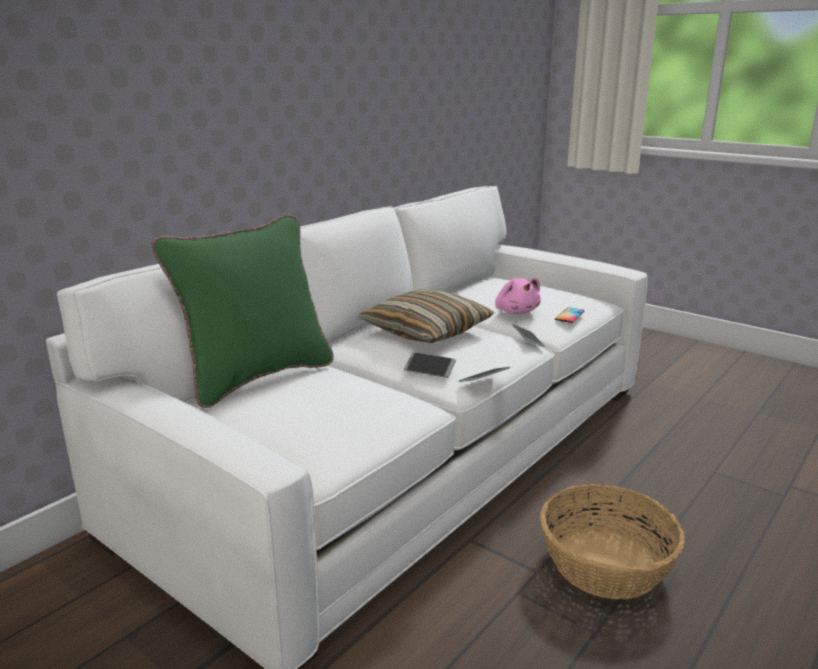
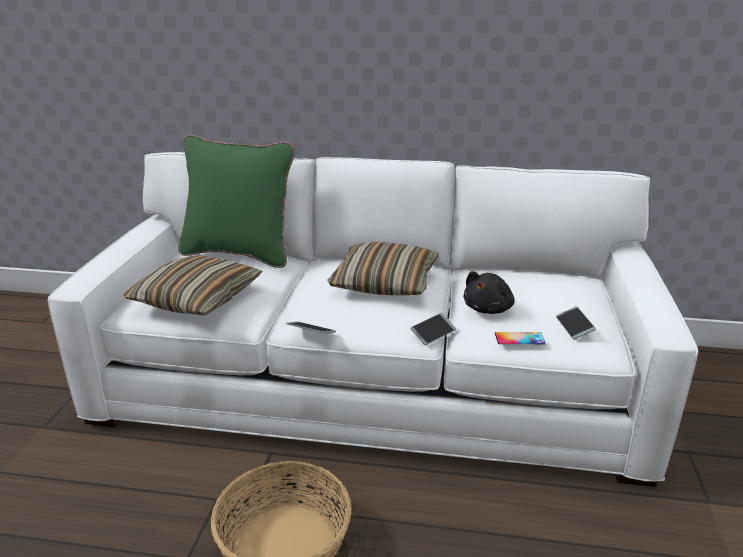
camera: 60 degrees right, 5 degrees up
(347, 418) = (197, 299): none -> pillow
(429, 370) = (306, 305): phone -> phone (574, 327)
(516, 311) = (489, 309): pink plush toy -> black plush toy

